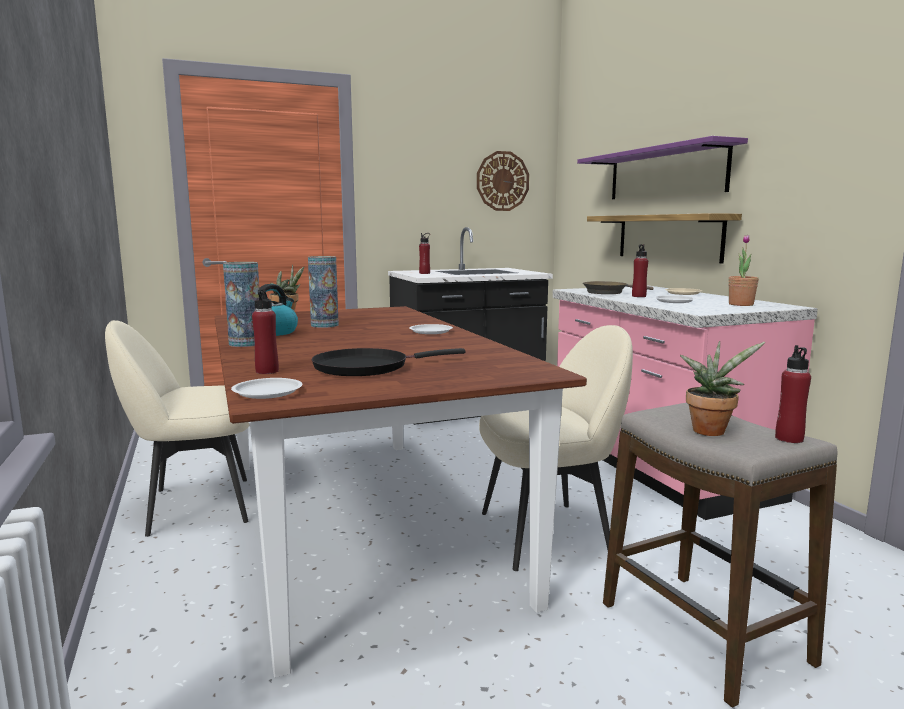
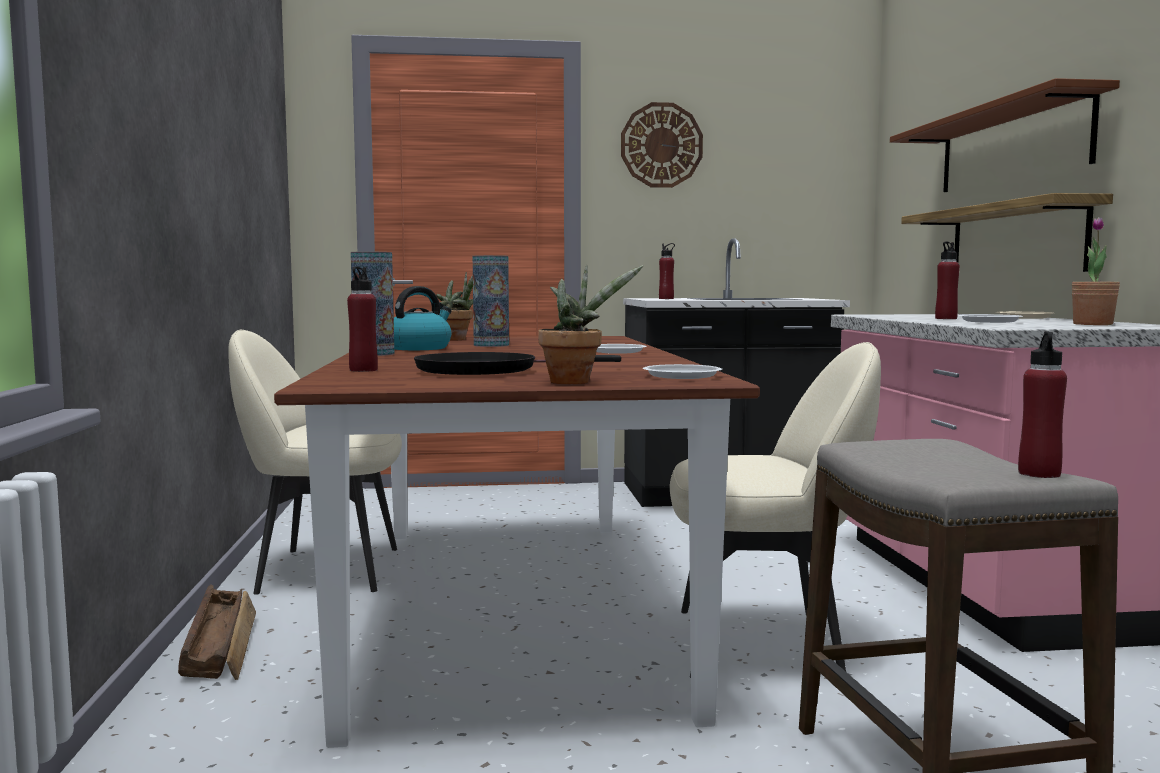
camera: 15 degrees right, 5 degrees down
(139, 591) = (221, 645): none -> crate
(267, 392) = (338, 381): white plate -> white plate (682, 376)
(502, 181) = (792, 176): wall clock -> wall clock (661, 145)
(608, 292) = (907, 316): brown frying pan -> none
(665, 173) = (1011, 146): purple shelf -> brown shelf
(710, 430) = (932, 464): potted plant -> potted plant (575, 382)

